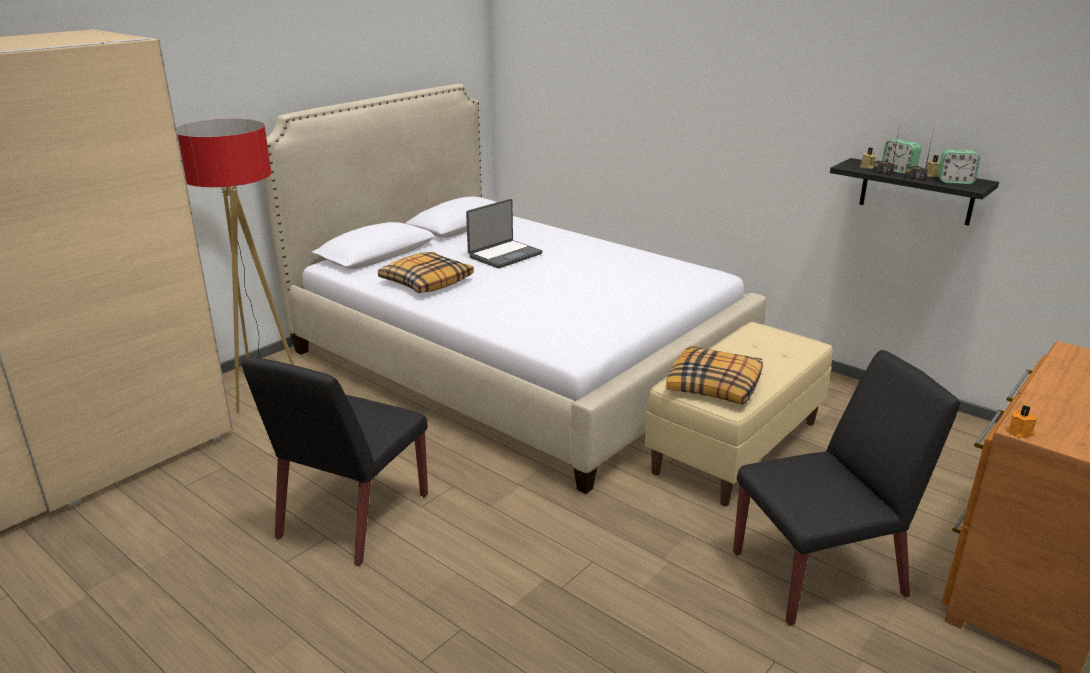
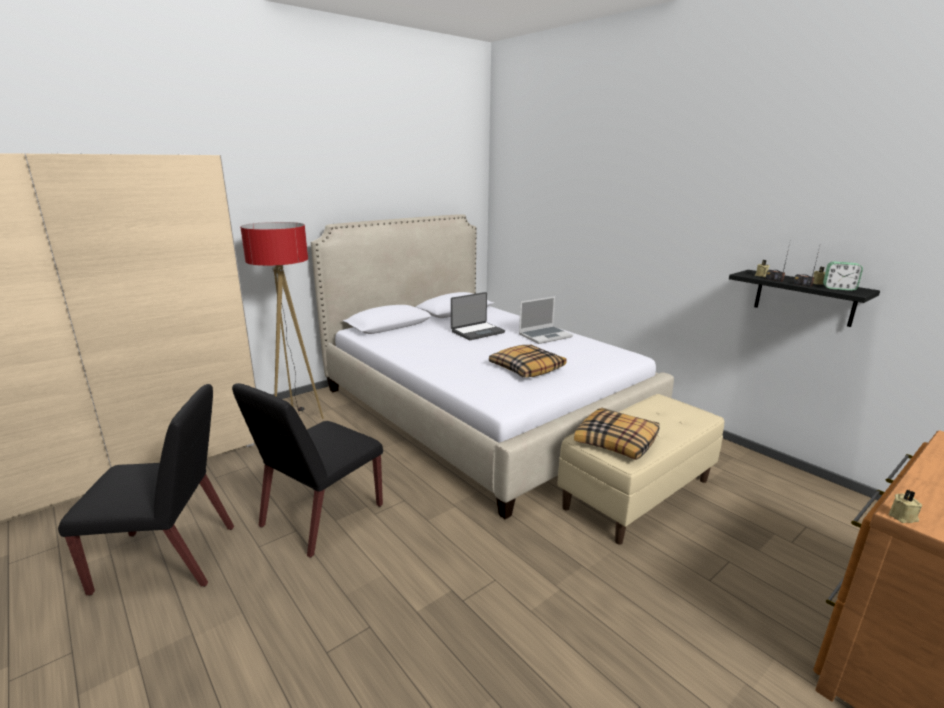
camera: 10 degrees right, 5 degrees down
(426, 282) = (414, 346): pillow -> pillow (526, 368)
(597, 254) = (545, 335): none -> laptop
(820, 574) = (695, 621): black chair -> black chair (168, 558)
(898, 170) = (788, 279): alarm clock -> none
(1020, 432) = (903, 517): orange candle -> beige candle

